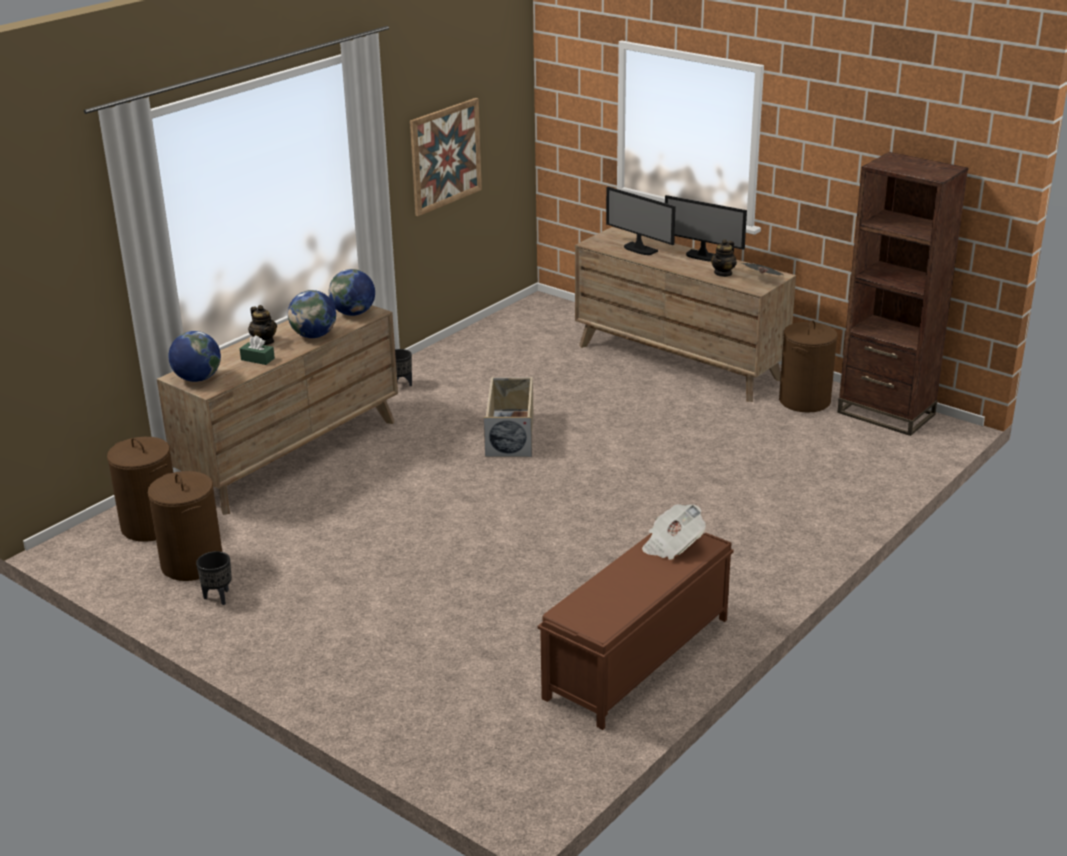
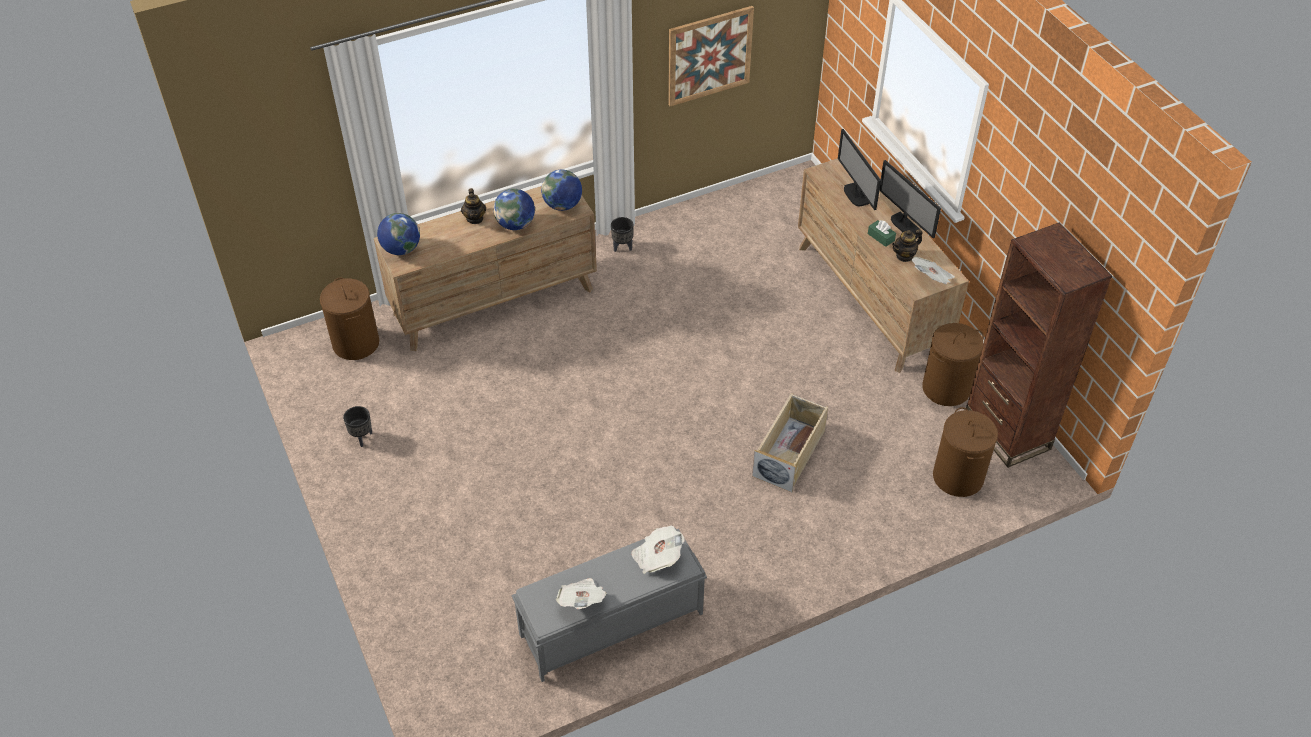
camera: 25 degrees right, 20 degrees up
(192, 564) = (362, 395): brown laundry basket -> brown laundry basket (957, 476)
(257, 359) = (457, 240): green tissue box -> green tissue box (881, 237)
(510, 433) = (673, 338): beige storage box -> beige storage box (789, 453)
(624, 601) = (582, 600): none -> newspaper
(636, 659) = (610, 624): brown bench -> grey bench

